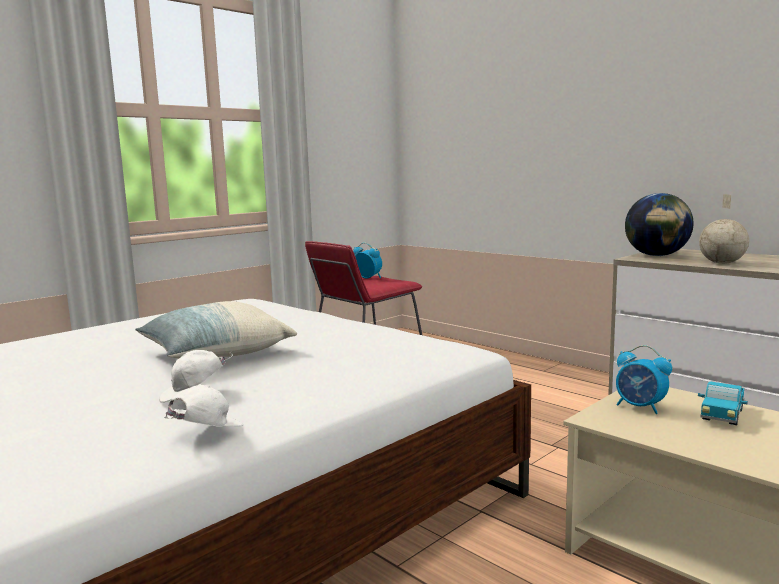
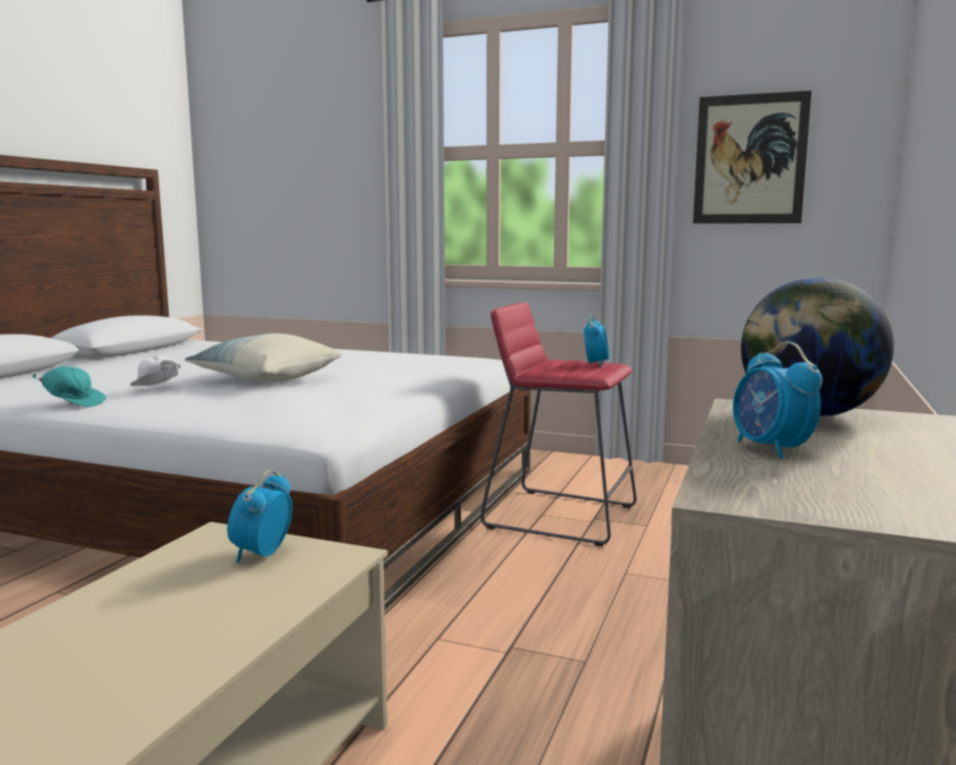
camera: 65 degrees right, 0 degrees up
(204, 434) = (74, 403): white cap -> turquoise cap
(335, 130) = (750, 159): none -> picture
(722, 263) = (771, 449): globe -> alarm clock
(722, 415) = (237, 602): toy truck -> none

